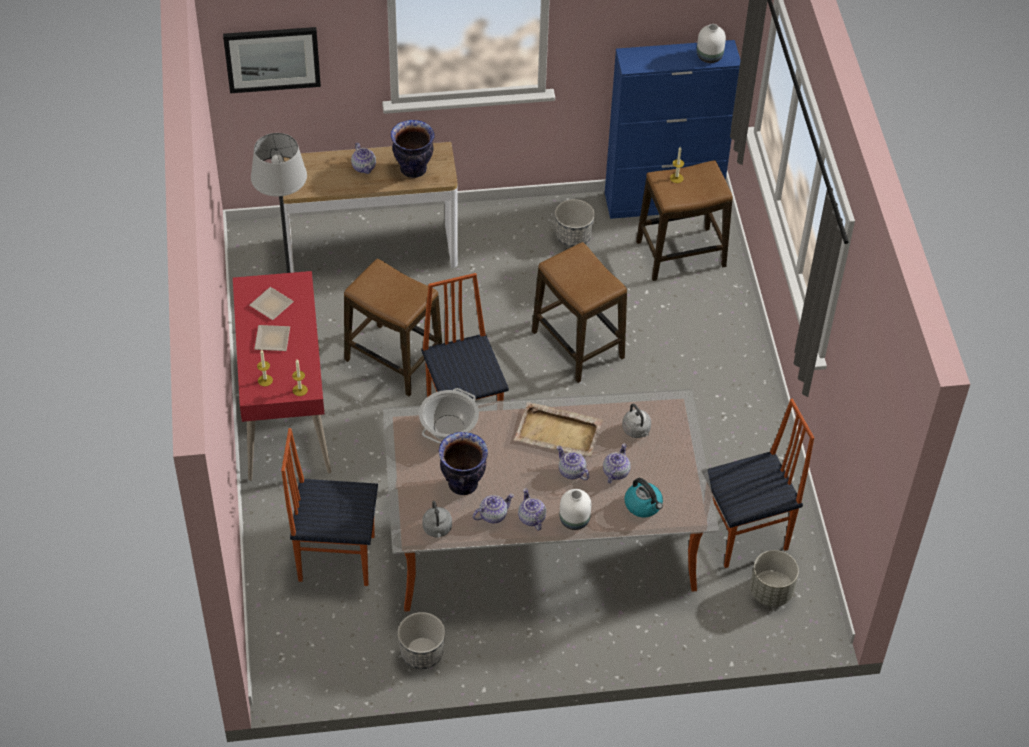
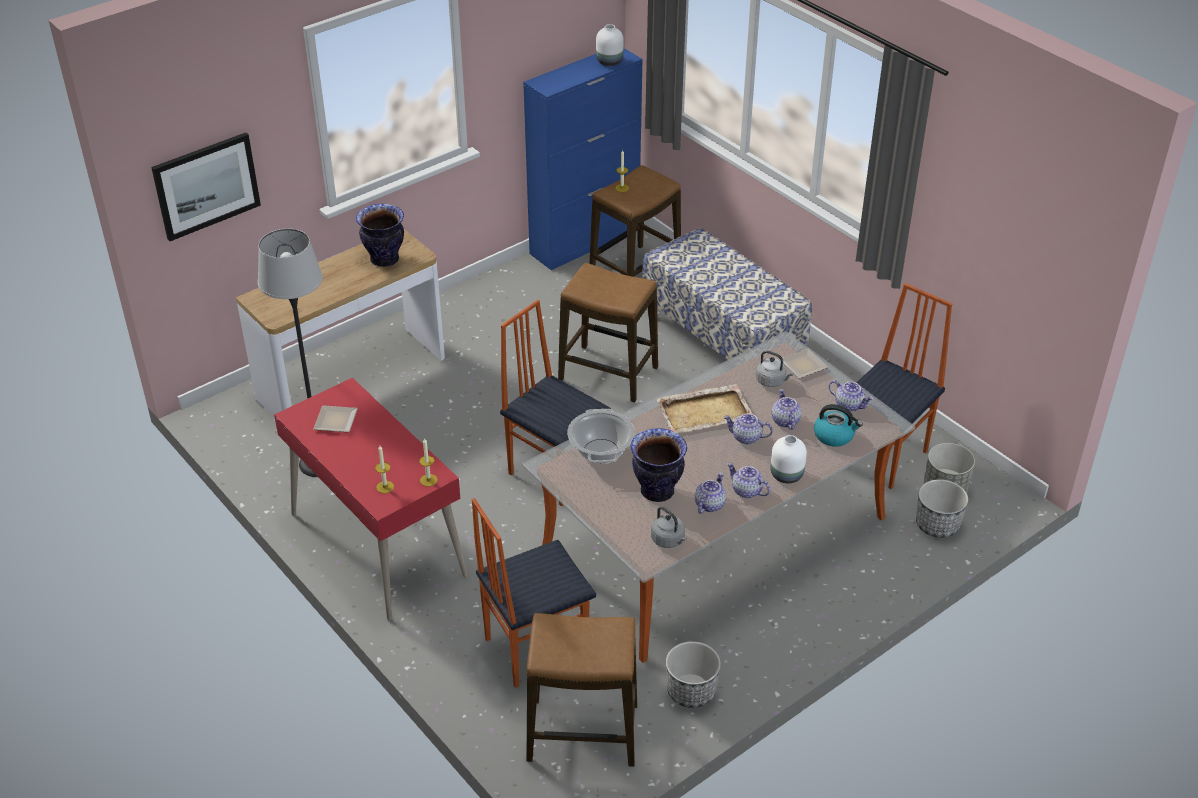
camera: 30 degrees left, 10 degrees down
(273, 339) = (363, 448): plate -> plate (804, 364)
(364, 167) = (335, 275): teapot -> teapot (849, 405)
(393, 360) = (448, 455): stool -> stool (582, 733)
(573, 236) = (531, 295): planter -> planter (937, 525)
(703, 357) = (722, 339): none -> bench

